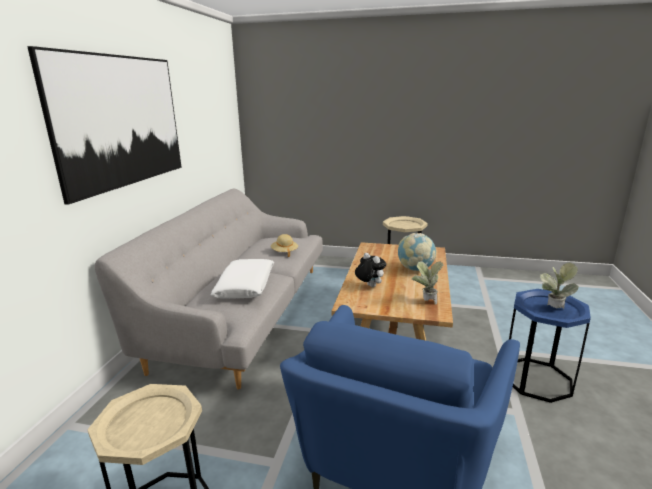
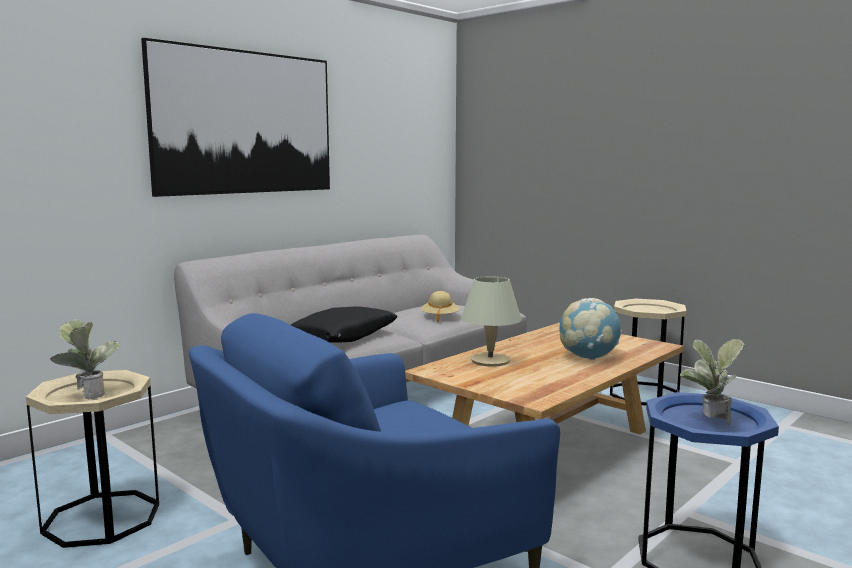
camera: 30 degrees right, 10 degrees down
(246, 286) = (343, 336): white pillow -> black pillow
(369, 286) = (490, 361): plush toy -> beige table lamp
(426, 302) = (540, 387): potted plant -> potted plant (87, 394)

